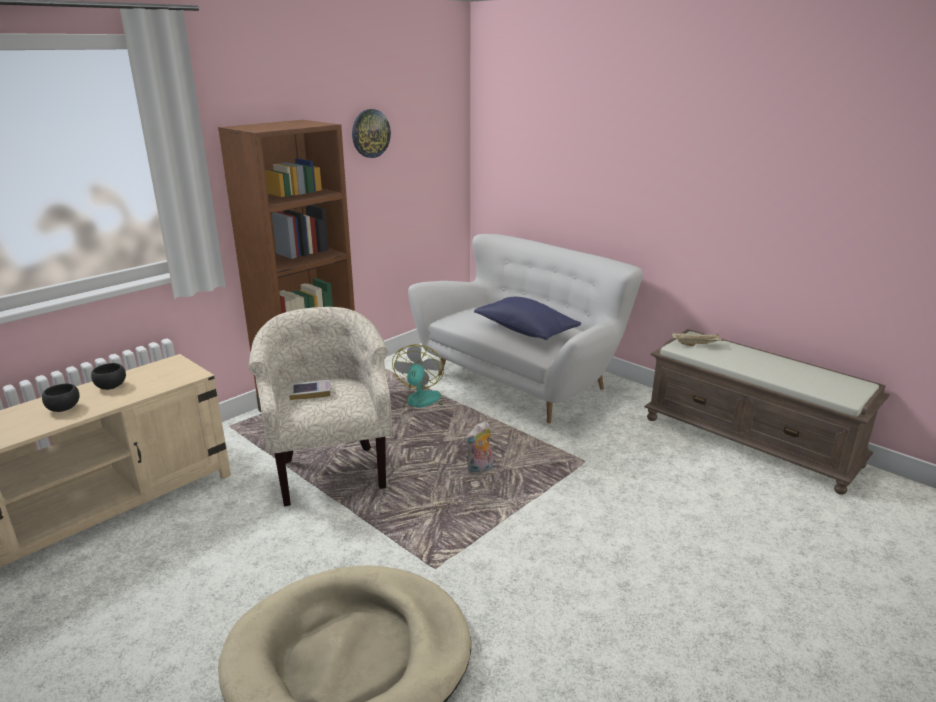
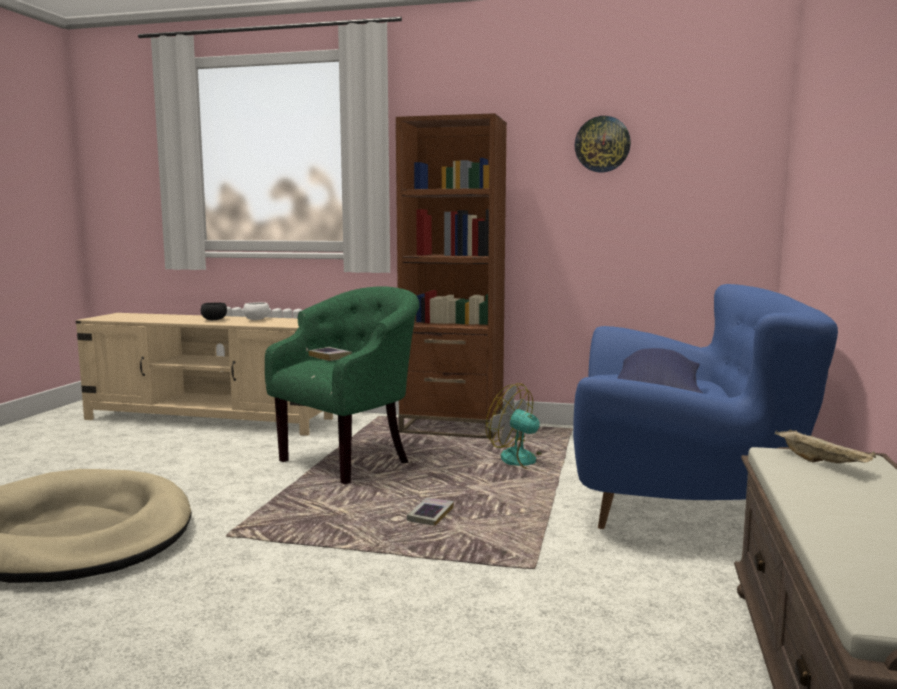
camera: 60 degrees right, 15 degrees down
(111, 386) = (257, 319): black bowl -> white bowl
(330, 471) = (351, 460): beige armchair -> green armchair
(422, 404) = (527, 462): fan -> fan turned 120 degrees counterclockwise
(480, 470) = (430, 516): plush toy -> book
(523, 380) = (682, 491): white sofa -> blue sofa

